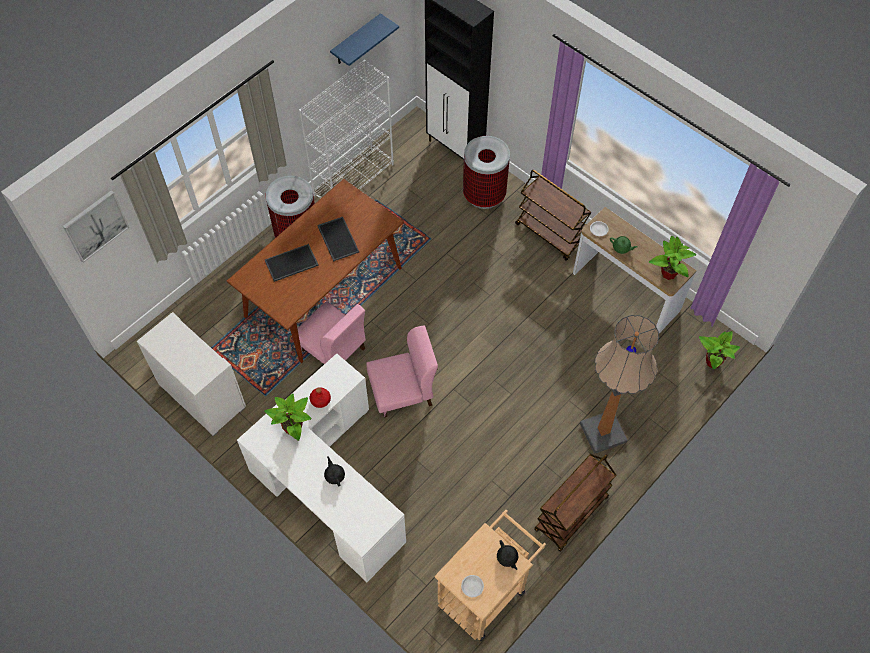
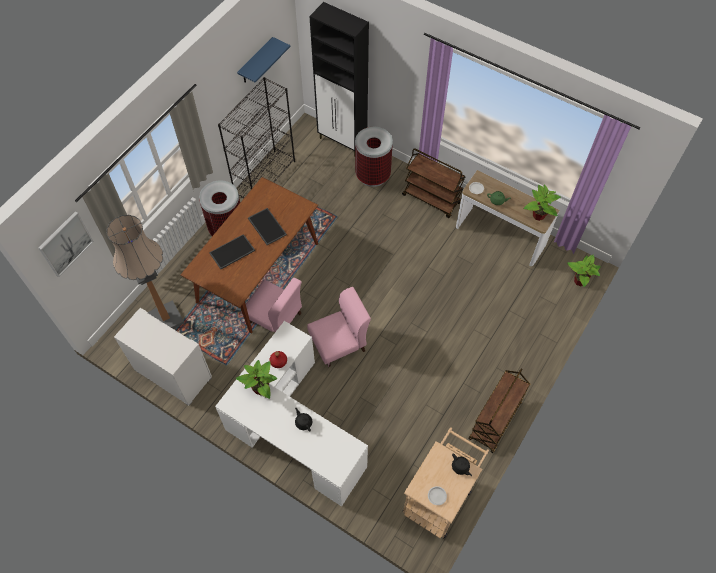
camera: 10 degrees left, 0 degrees up
(353, 179) = (265, 177): white bookcase -> black bookcase
(603, 433) = (506, 351): floor lamp -> floor lamp (166, 319)

